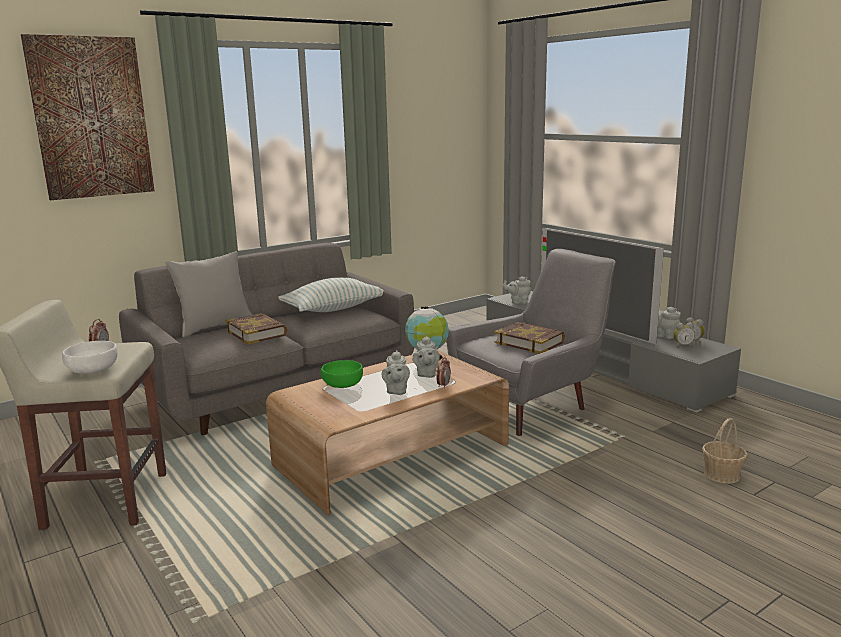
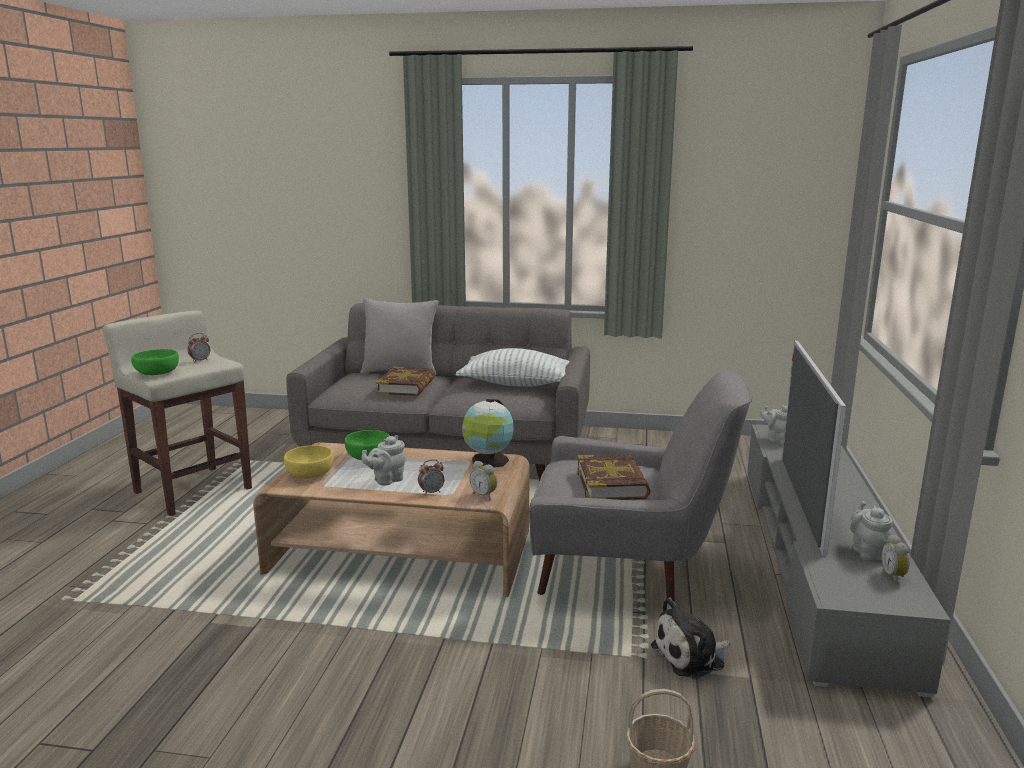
camera: 45 degrees right, 0 degrees up
(91, 118) = (348, 155): picture -> none
(93, 370) = (157, 373): white bowl -> green bowl
(332, 409) = (309, 474): none -> yellow bowl
(426, 374) = (447, 476): grey teapot -> none
(637, 426) = (692, 656): none -> plush toy
(682, 345) = (859, 575): alarm clock -> alarm clock (484, 496)

